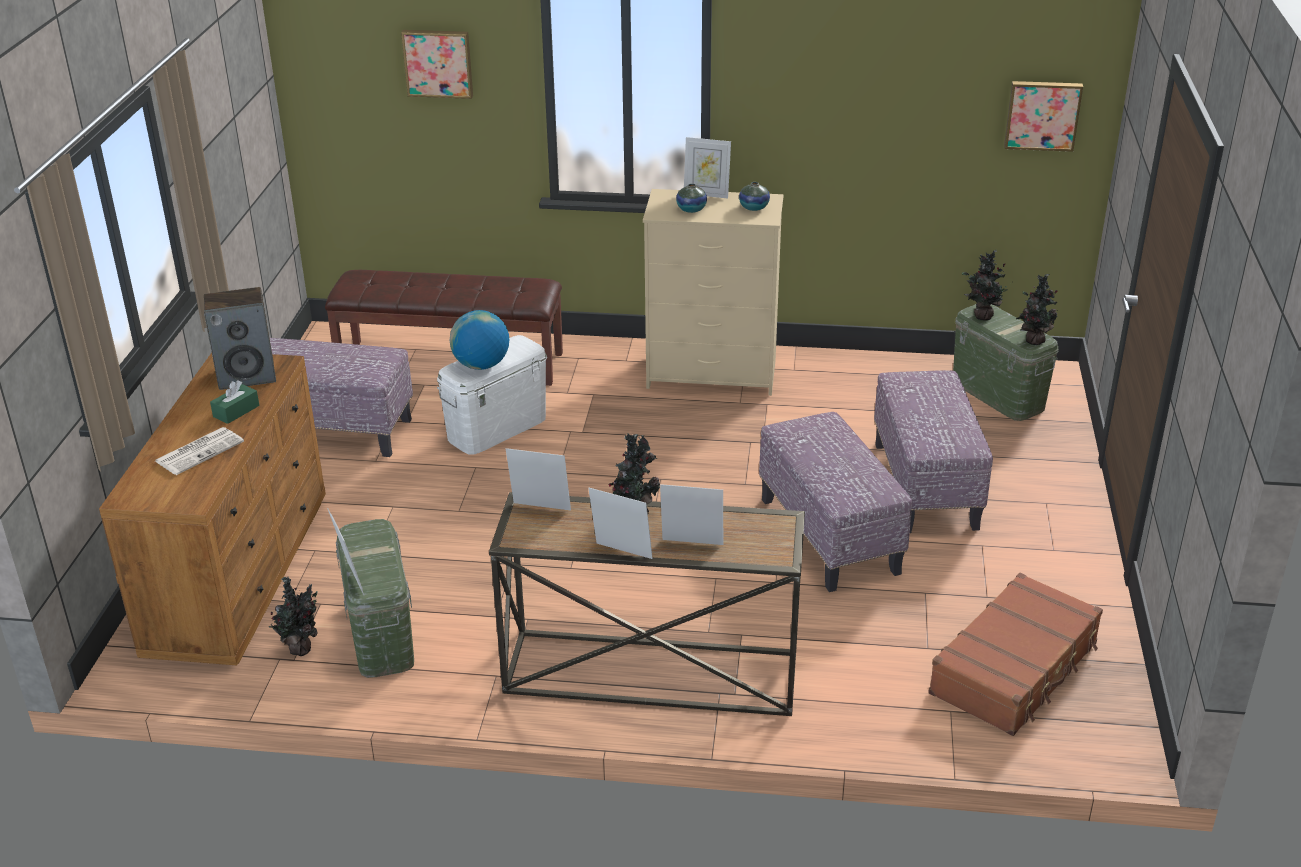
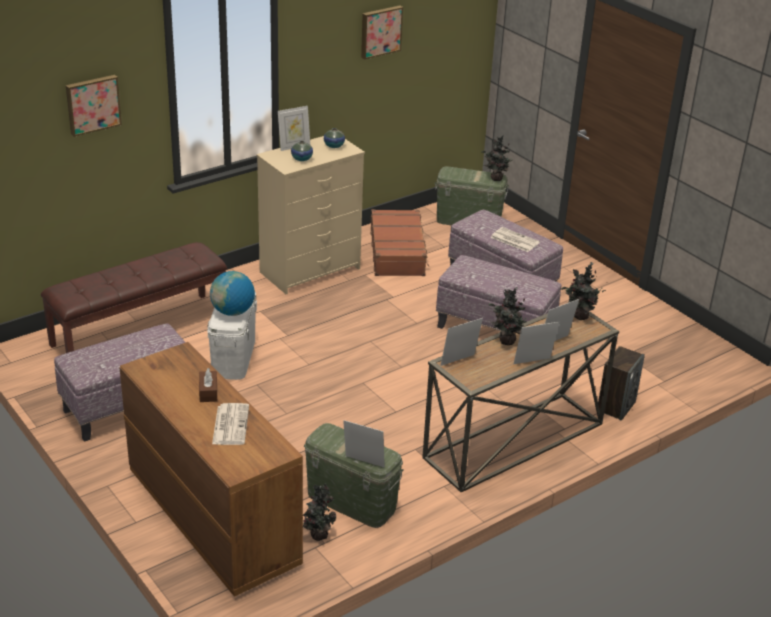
camera: 45 degrees left, 0 degrees up
(236, 411) = (208, 392): green tissue box -> brown tissue box
(247, 376) = (174, 369): speaker -> speaker (616, 406)
(926, 421) = (514, 240): none -> newspaper
(981, 316) = (454, 175): potted plant -> potted plant (579, 316)
(1015, 669) = (656, 351): brown suitcase -> brown suitcase (398, 252)
(1042, 115) = (458, 40): picture -> picture (380, 31)

